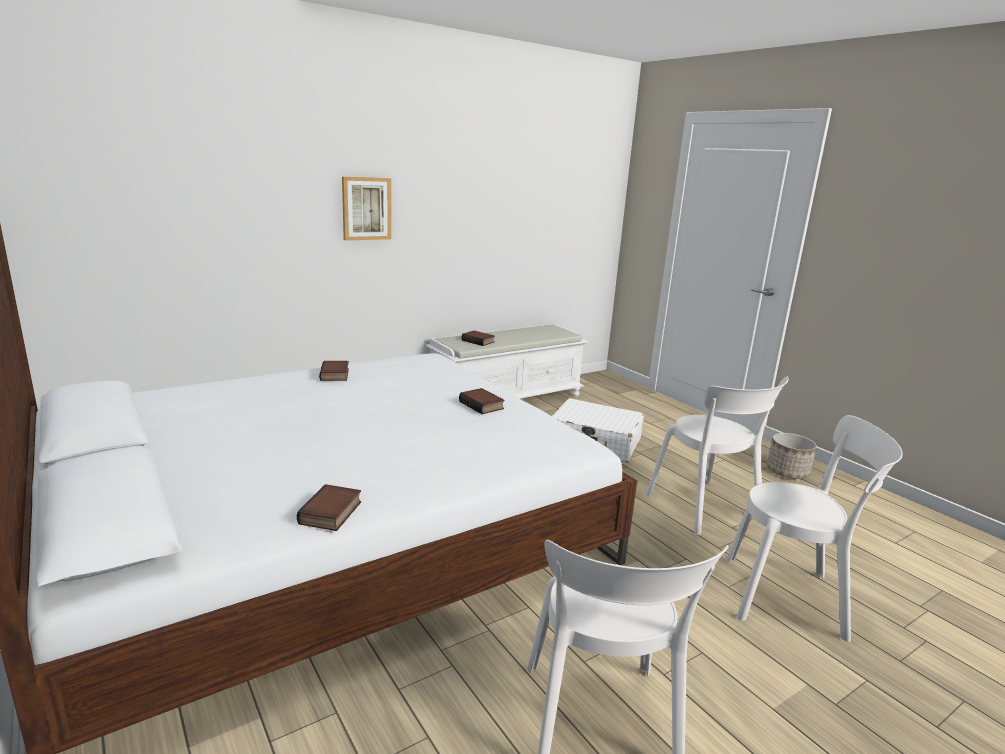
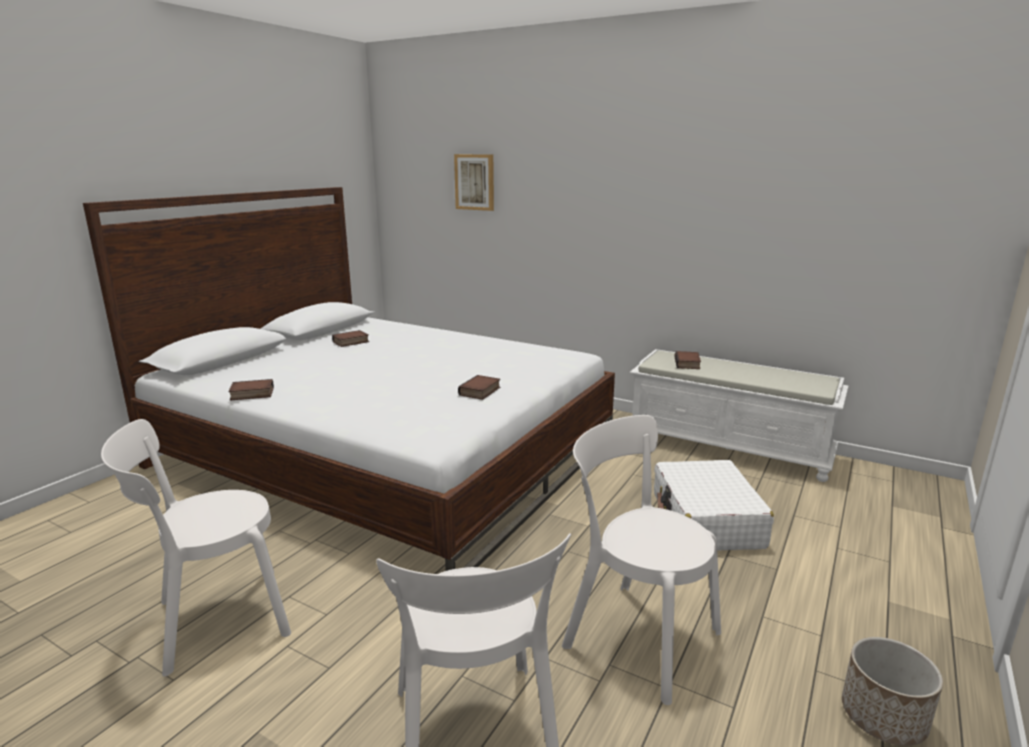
camera: 65 degrees right, 0 degrees up
(336, 375) = (478, 343): book -> book (350, 342)
(366, 208) = (599, 206): picture -> picture (475, 182)
(706, 509) = (635, 635): white chair -> white chair turned 90 degrees clockwise

